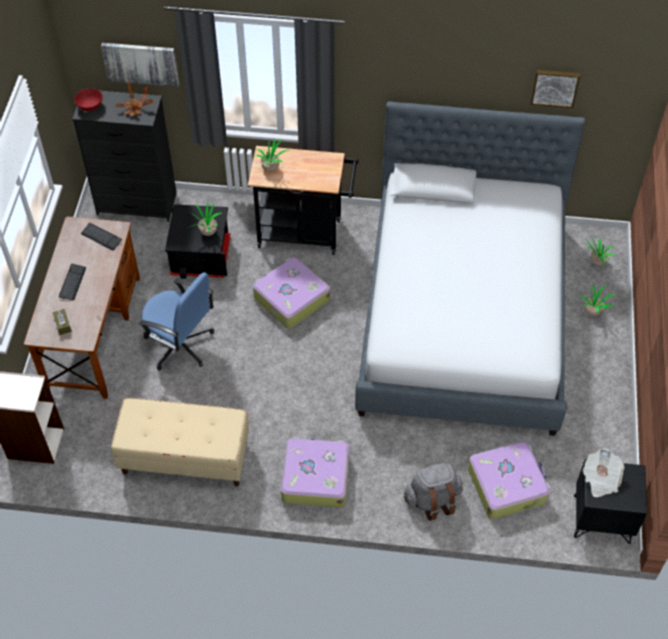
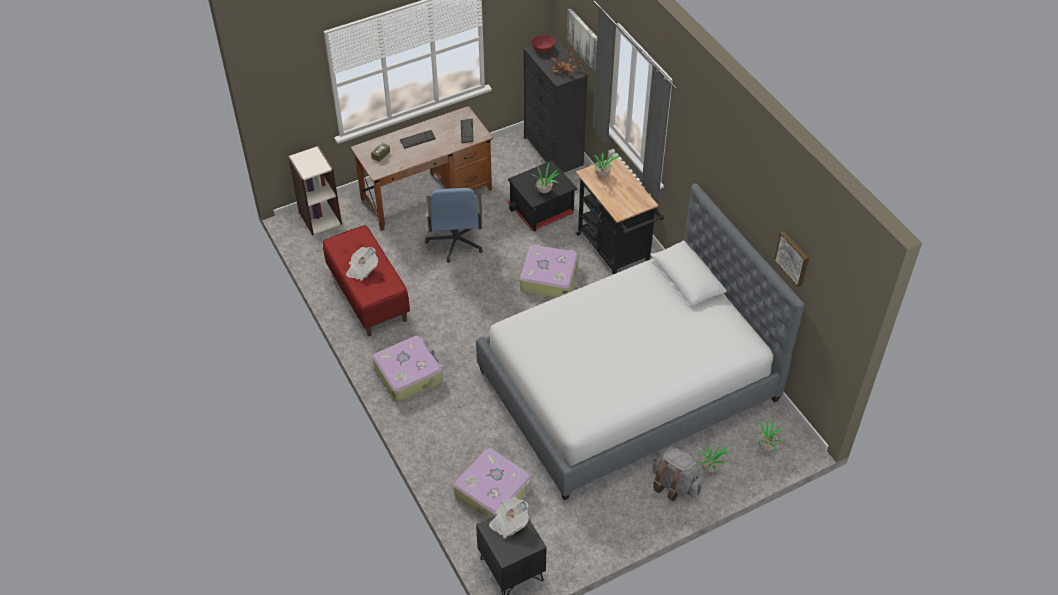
camera: 55 degrees right, 5 degrees down
(185, 433) = (362, 269): none -> newspaper
(185, 458) = (368, 296): beige bench -> red bench
(432, 500) = (443, 451): grey backpack -> grey backpack (674, 485)

